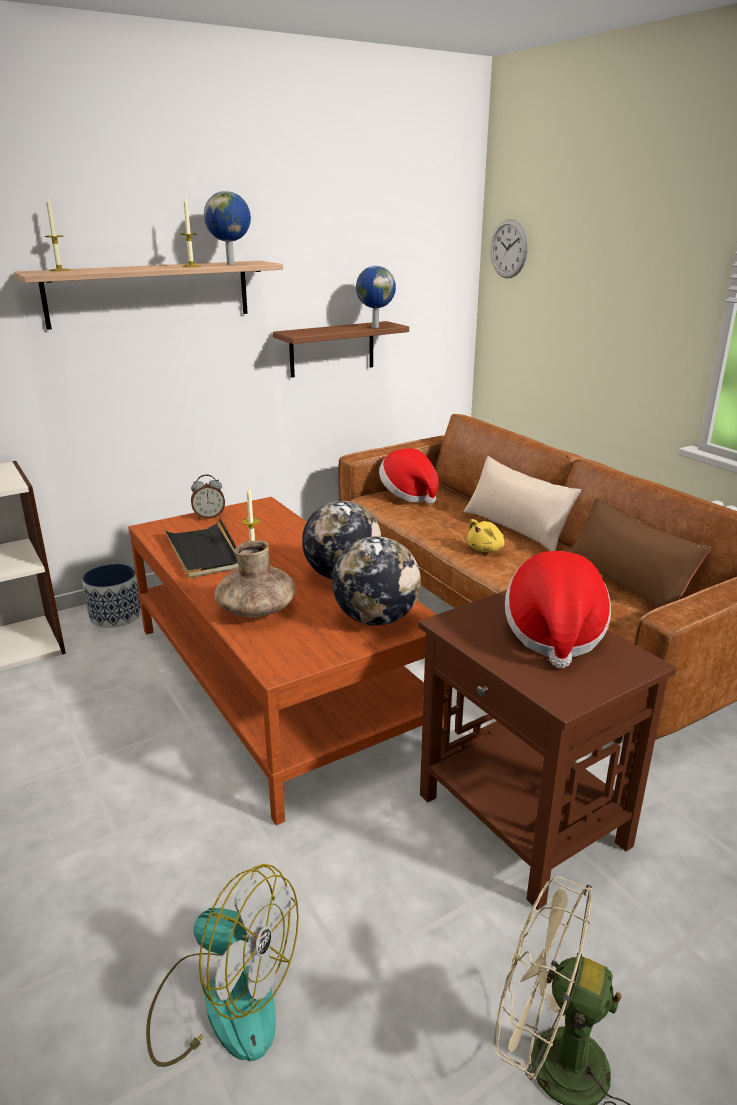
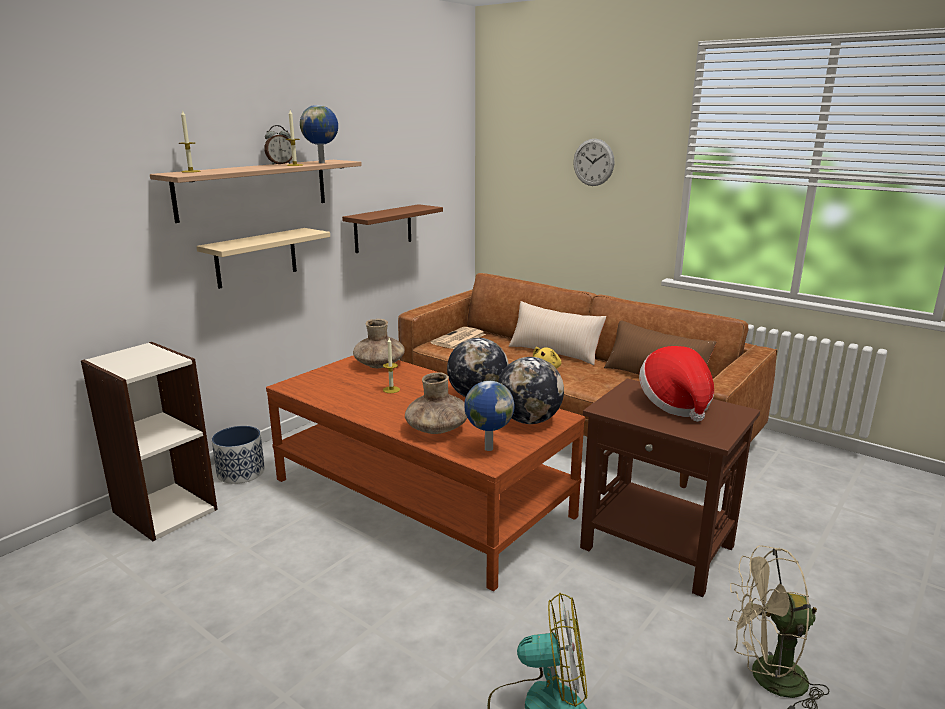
camera: 20 degrees left, 5 degrees down
(152, 375) = (256, 257): none -> beige shelf
(204, 552) = (352, 396): black tray -> none
(209, 516) = (330, 371): alarm clock -> alarm clock (280, 164)
(268, 516) = (379, 365): none -> brown vase
(375, 327) = (418, 209): globe -> globe (488, 448)
(409, 494) = (458, 339): hat -> newspaper
(508, 249) = (501, 146): wall clock -> wall clock (593, 162)

